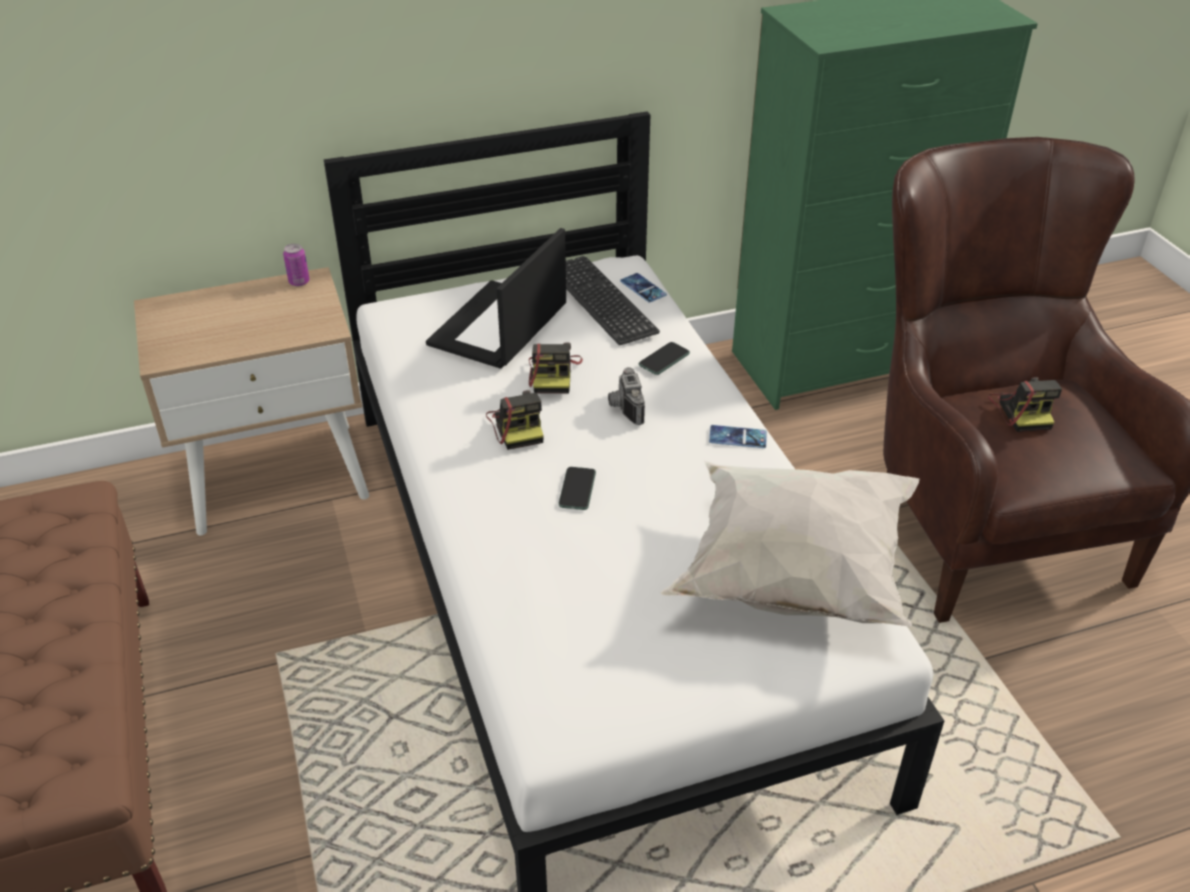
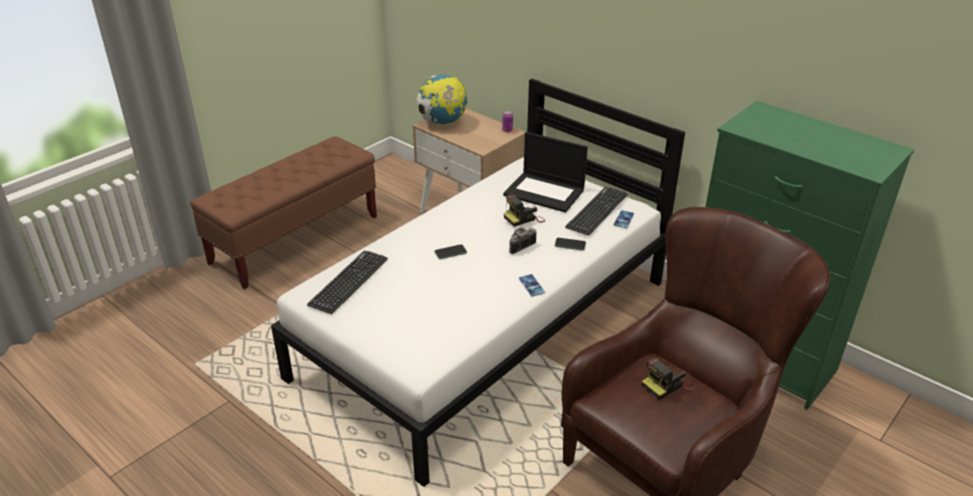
camera: 60 degrees right, 5 degrees down
(180, 338) = (442, 122): none -> globe
(498, 326) = (545, 192): laptop -> laptop turned 150 degrees counterclockwise
(518, 426) = (478, 222): camera -> none
(565, 651) = (348, 282): none -> keyboard
(791, 576) = (443, 330): white pillow -> none

